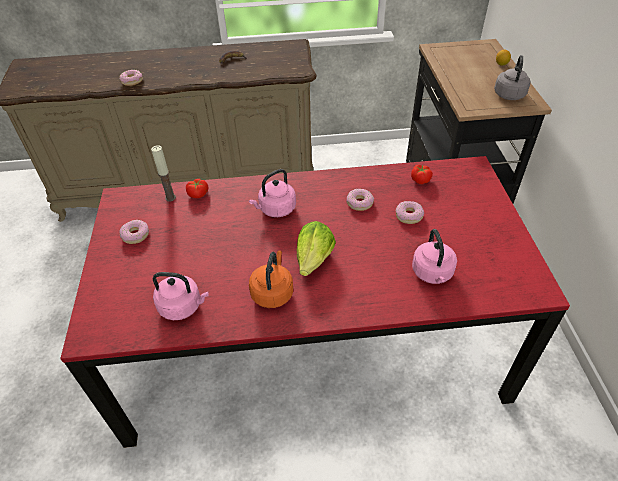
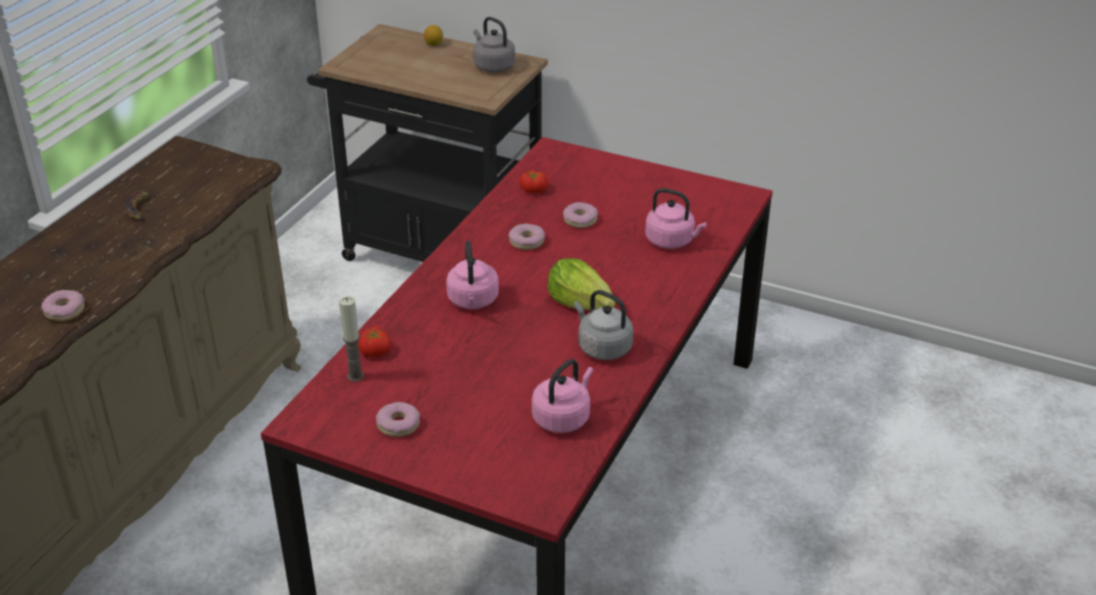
camera: 60 degrees left, 10 degrees down
(273, 292) = (602, 347): orange kettle -> grey kettle

